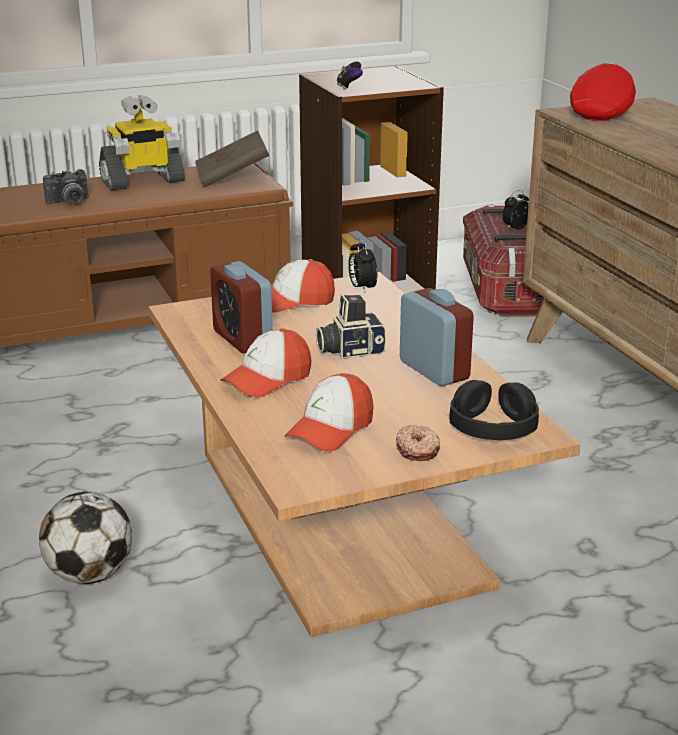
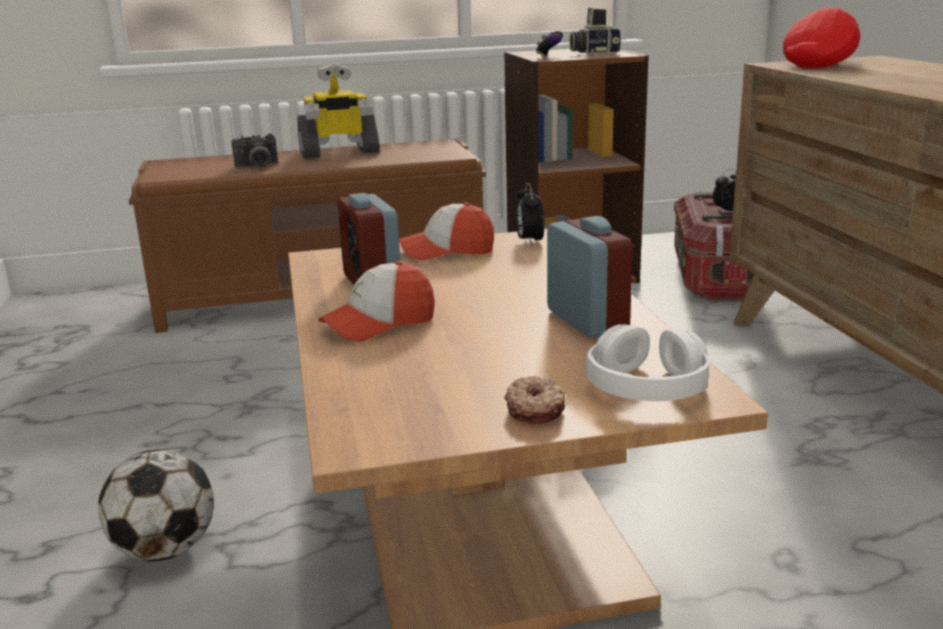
camera: 10 degrees right, 5 degrees down
(232, 178) = (428, 150): brown book -> none
(330, 429) = (430, 380): cap -> none
(350, 350) = (491, 297): camera -> camera (594, 53)
(493, 426) = (647, 385): black headphones -> white headphones

